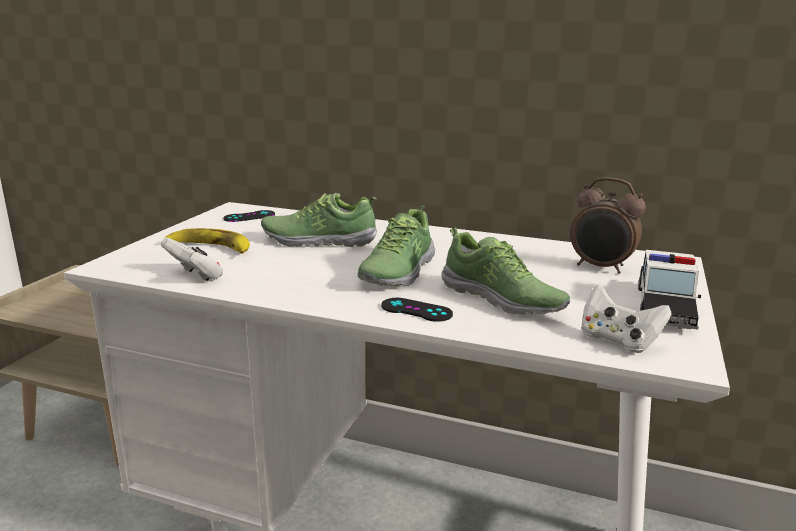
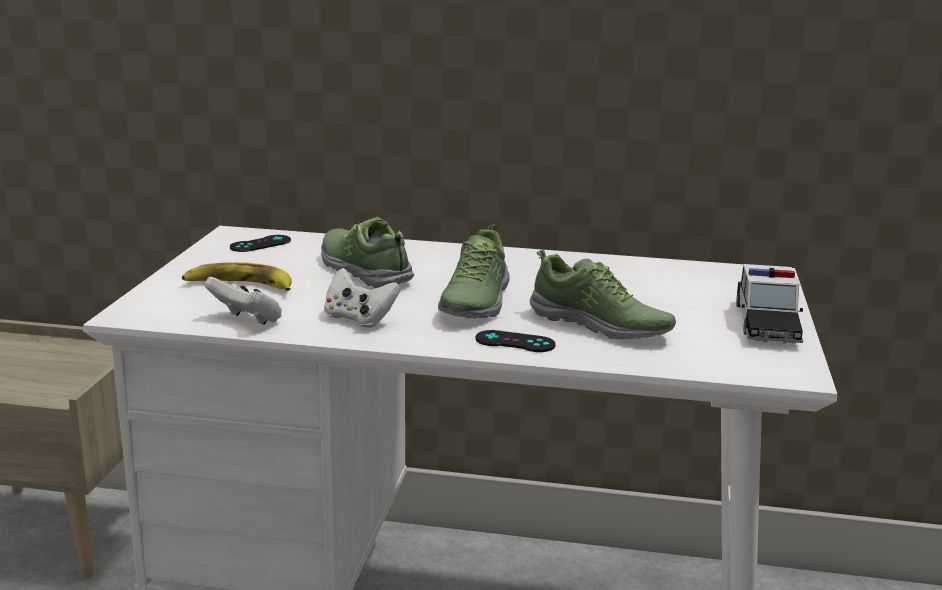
camera: 10 degrees left, 0 degrees up
(319, 240) = (365, 270): shoe -> shoe turned 60 degrees clockwise
(601, 267) = (693, 285): alarm clock -> none
(618, 340) = (728, 359): white game controller -> white game controller (359, 319)

